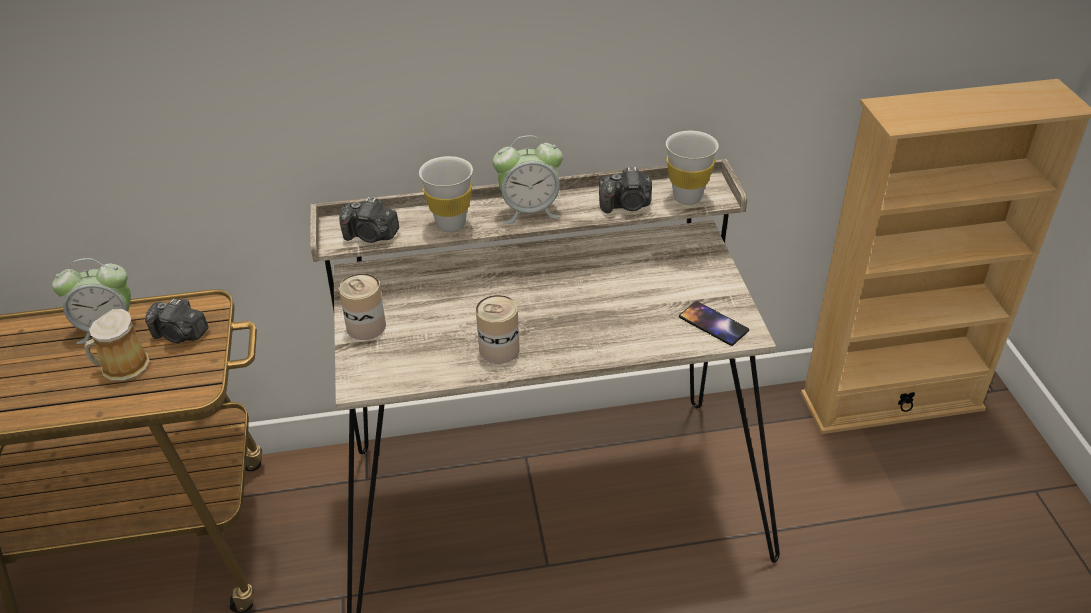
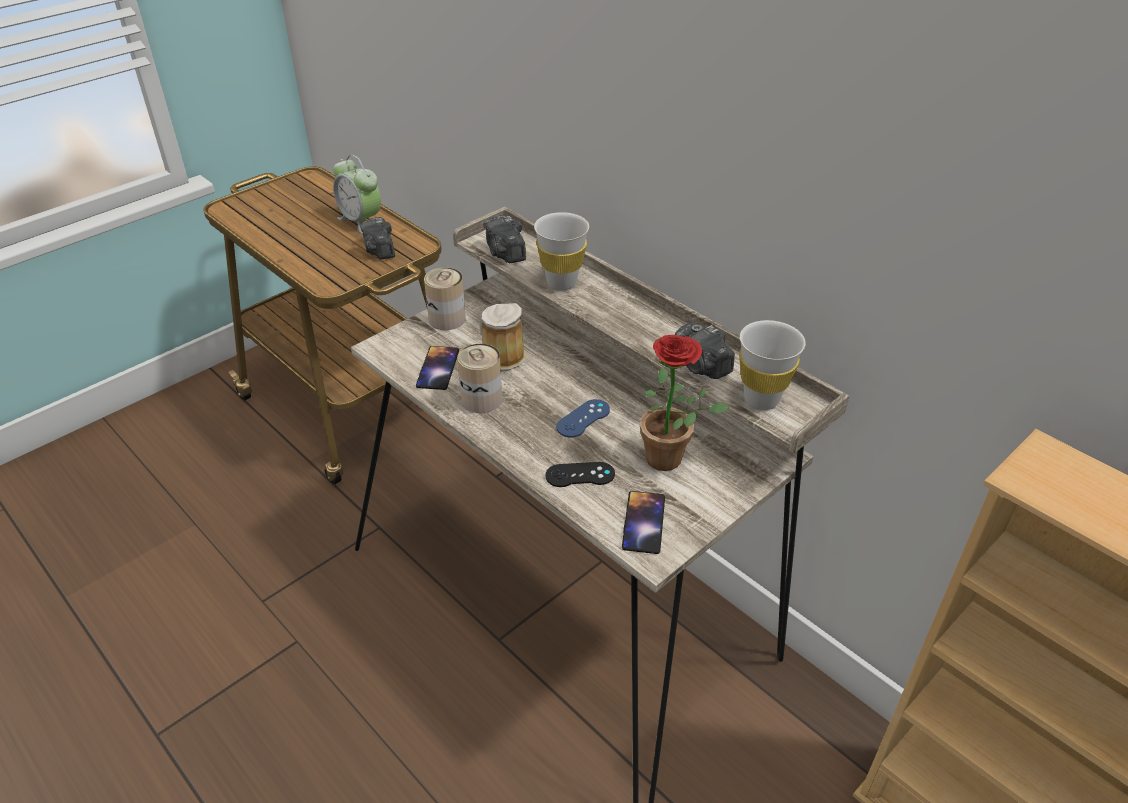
camera: 55 degrees right, 0 degrees up
(122, 366) = (330, 245): mug -> mug (500, 356)
(430, 359) = (437, 368): none -> phone
(529, 211) = (626, 314): alarm clock -> none
(577, 304) = (583, 418): none -> blue game controller
(638, 333) = (580, 475): none -> black game controller
(662, 282) = (671, 460): none -> potted plant

